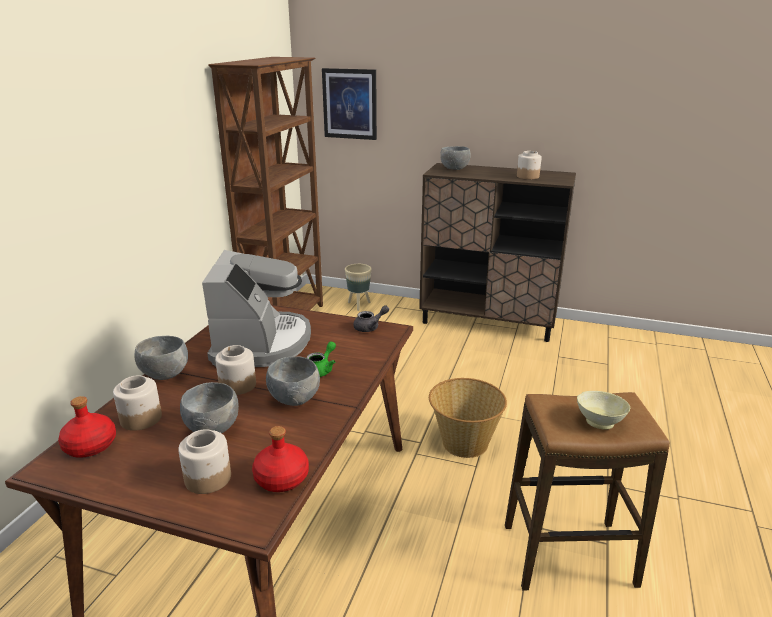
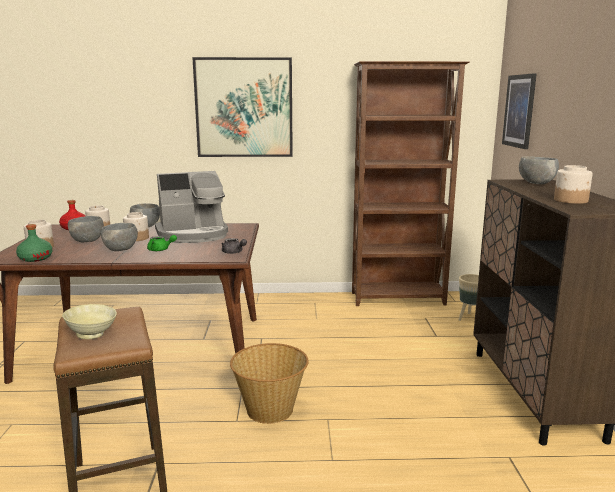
camera: 70 degrees right, 10 degrees down
(115, 147) = (244, 108): none -> picture
(281, 478) = (35, 258): red bottle -> green bottle

